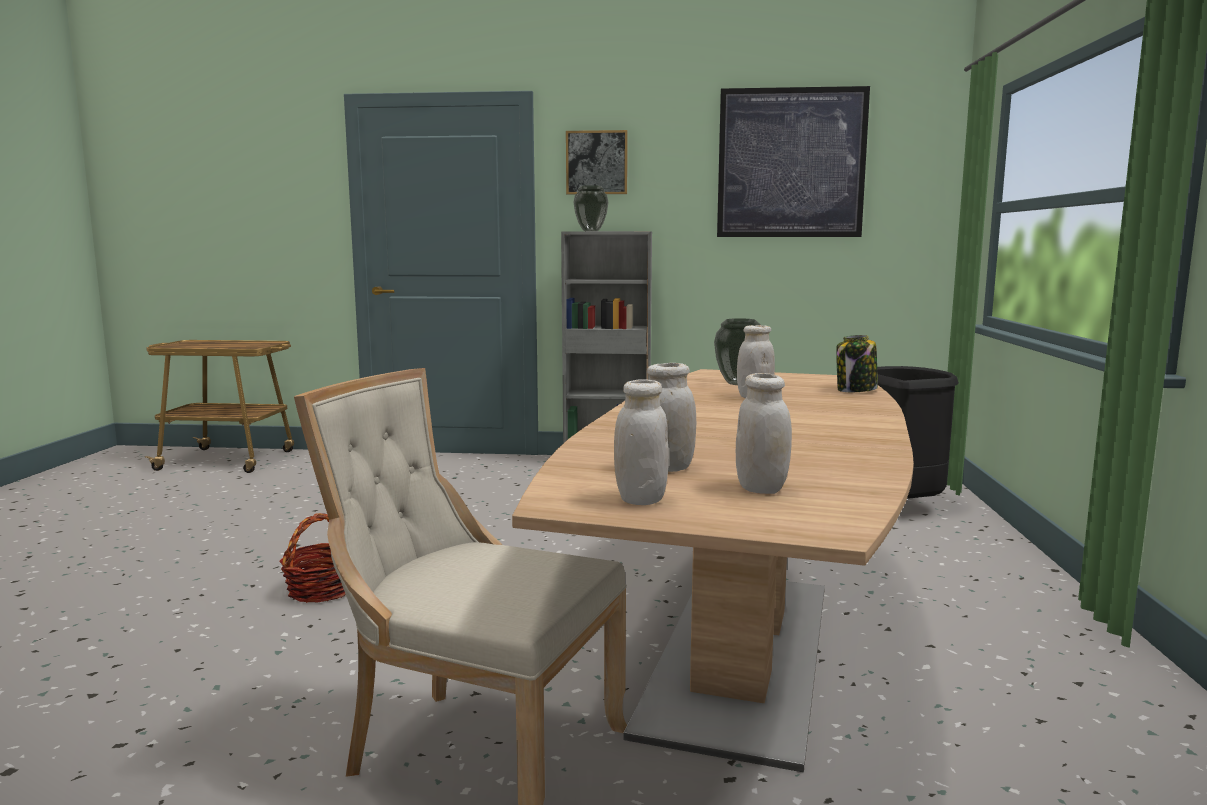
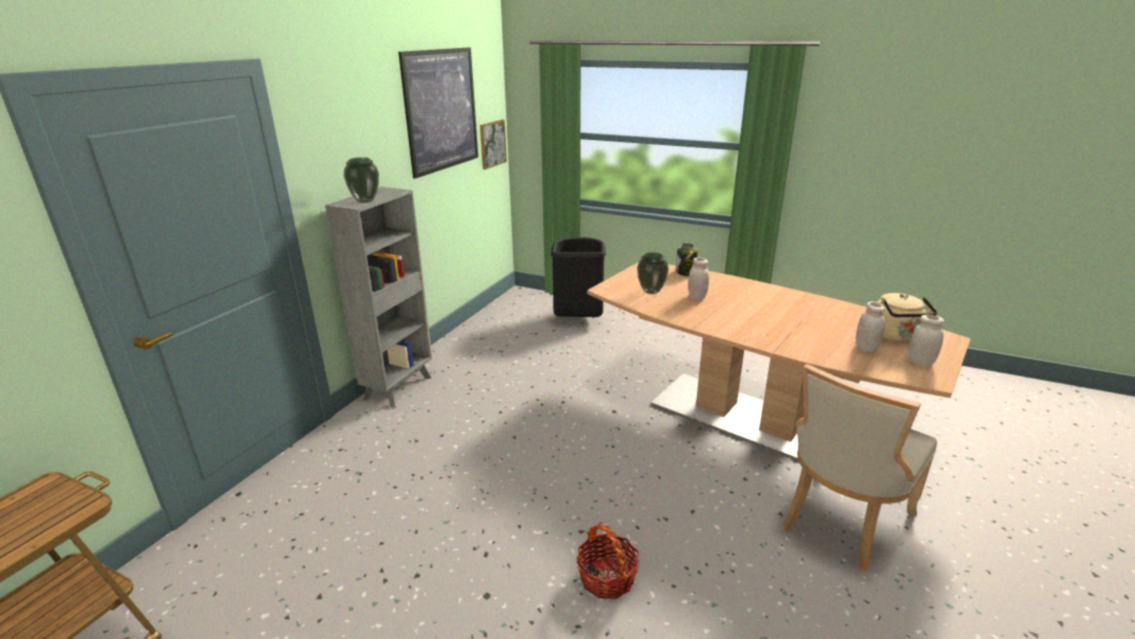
camera: 70 degrees left, 15 degrees up
(596, 162) = (328, 130): picture -> picture (492, 144)
(761, 488) = (896, 336): white jar -> beige kettle

